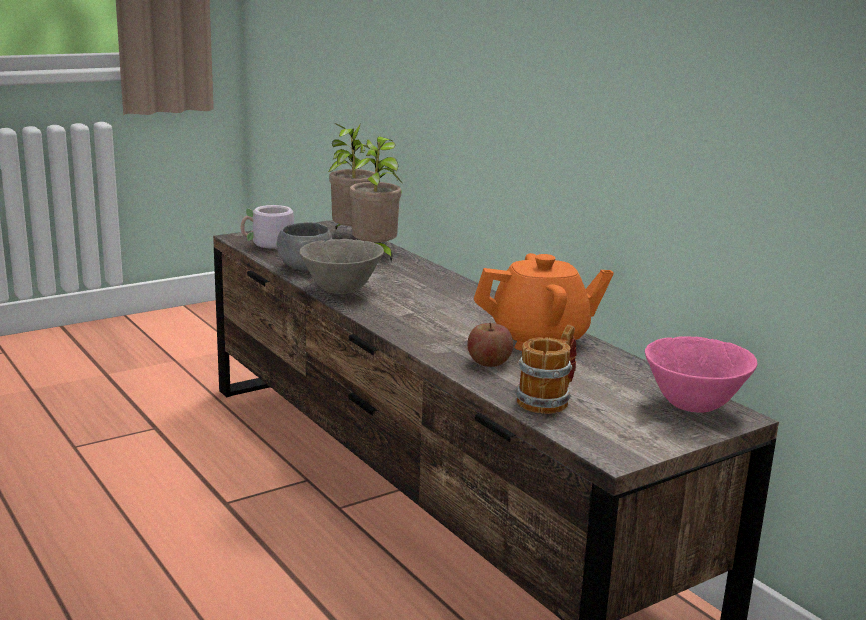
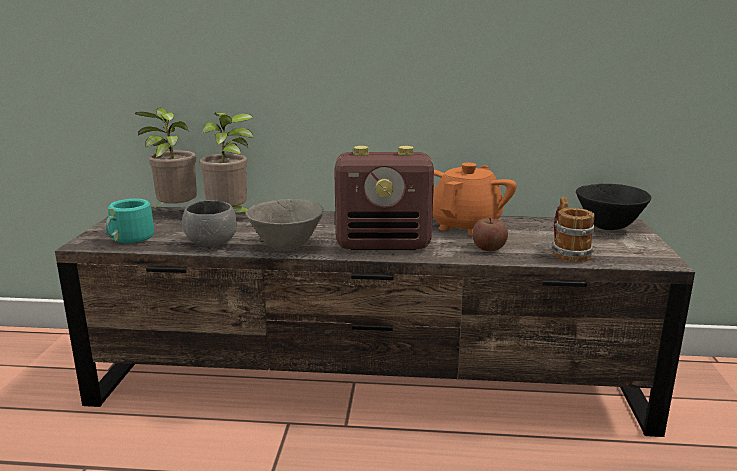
camera: 50 degrees left, 0 degrees up
(268, 245) = (131, 240): grey mug -> turquoise mug
(414, 320) = (384, 245): none -> radio
(692, 407) = (608, 227): pink bowl -> black bowl

